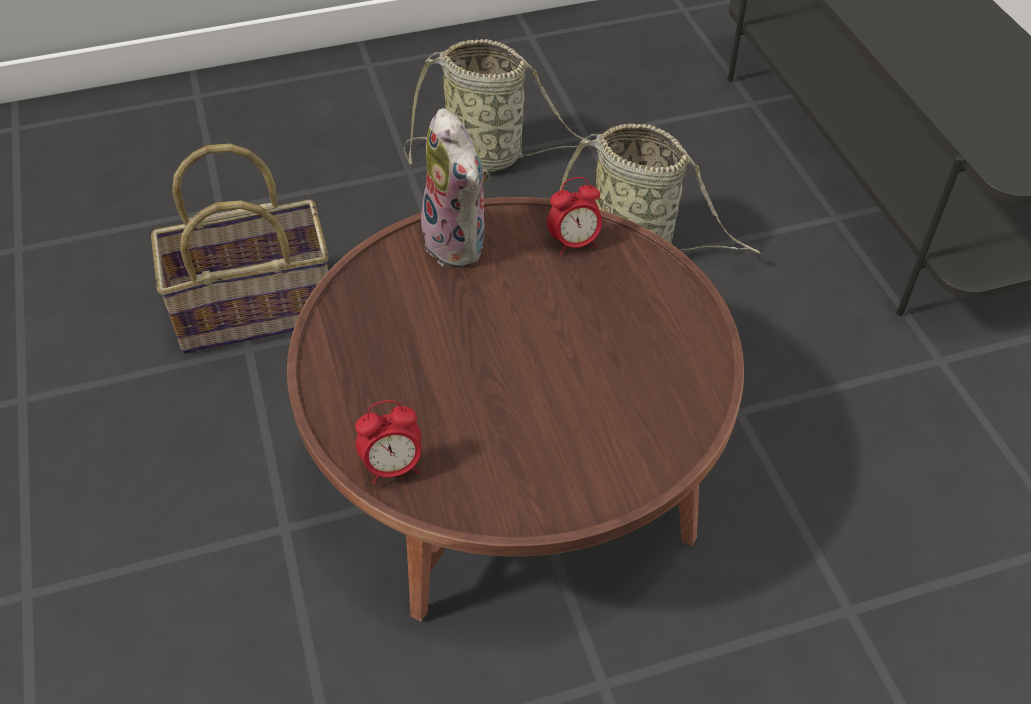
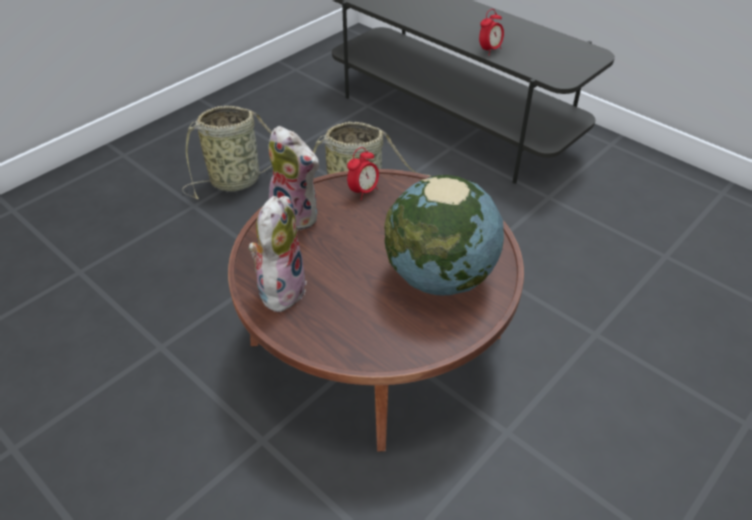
camera: 30 degrees left, 5 degrees down
(256, 307) = (148, 320): basket -> none
(363, 338) = (280, 288): none -> plush toy
(393, 467) = (358, 349): alarm clock -> alarm clock (489, 50)
(582, 416) = (440, 277): none -> globe

